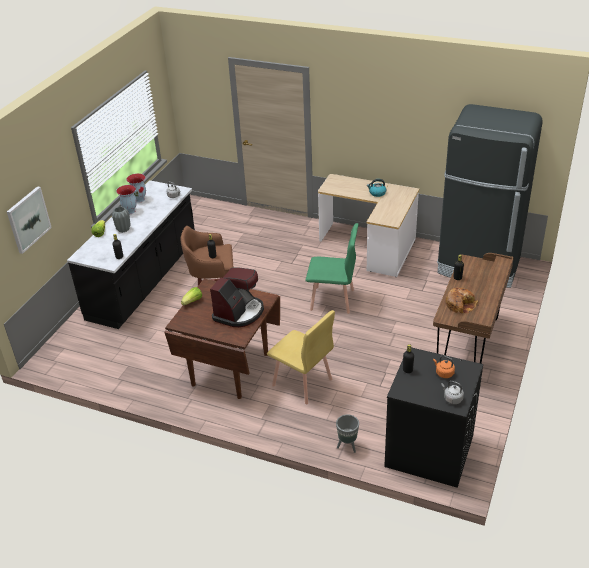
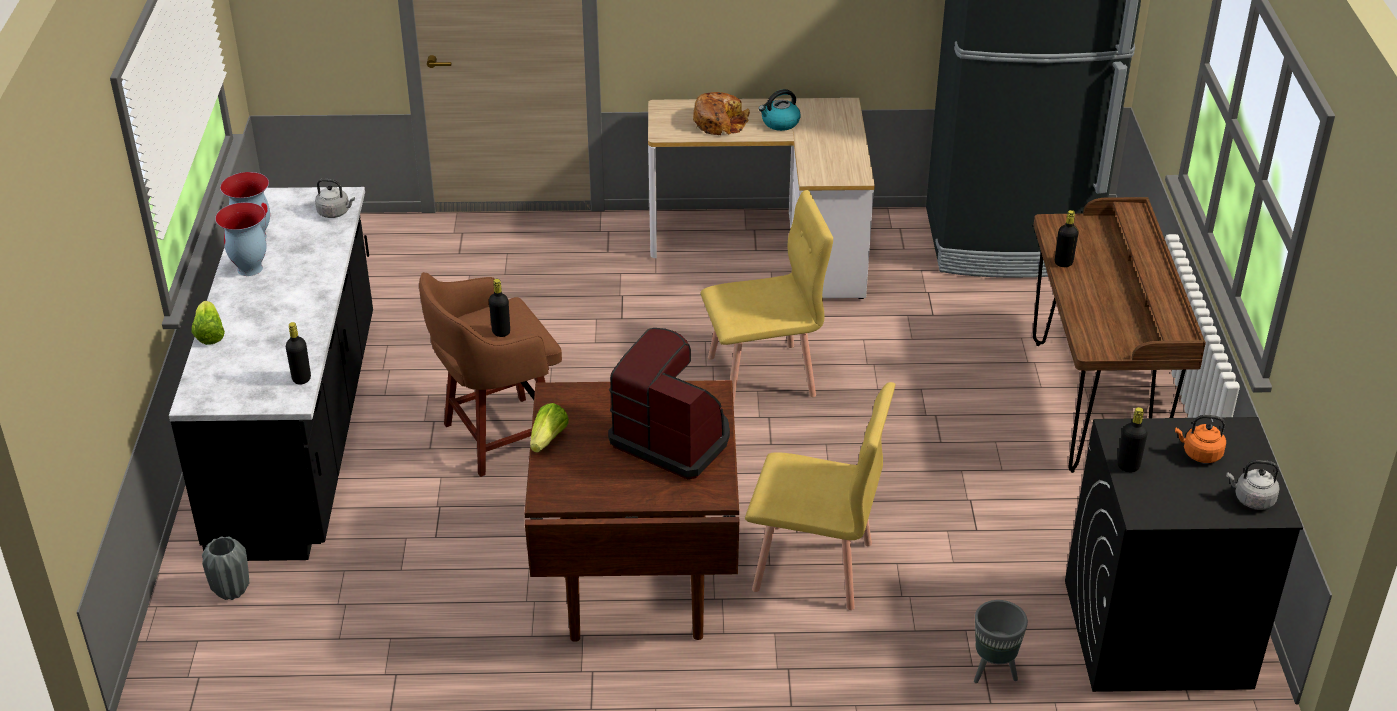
camera: 25 degrees left, 0 degrees up
(28, 219) = (82, 328): picture -> none
(123, 229) = (264, 314): grey vase -> grey vase (231, 591)
(239, 312) = (673, 438): coffee machine -> coffee machine turned 60 degrees counterclockwise
(332, 300) = (762, 376): green chair -> yellow chair
(460, 304) = (1106, 314): bread -> bread (719, 122)

